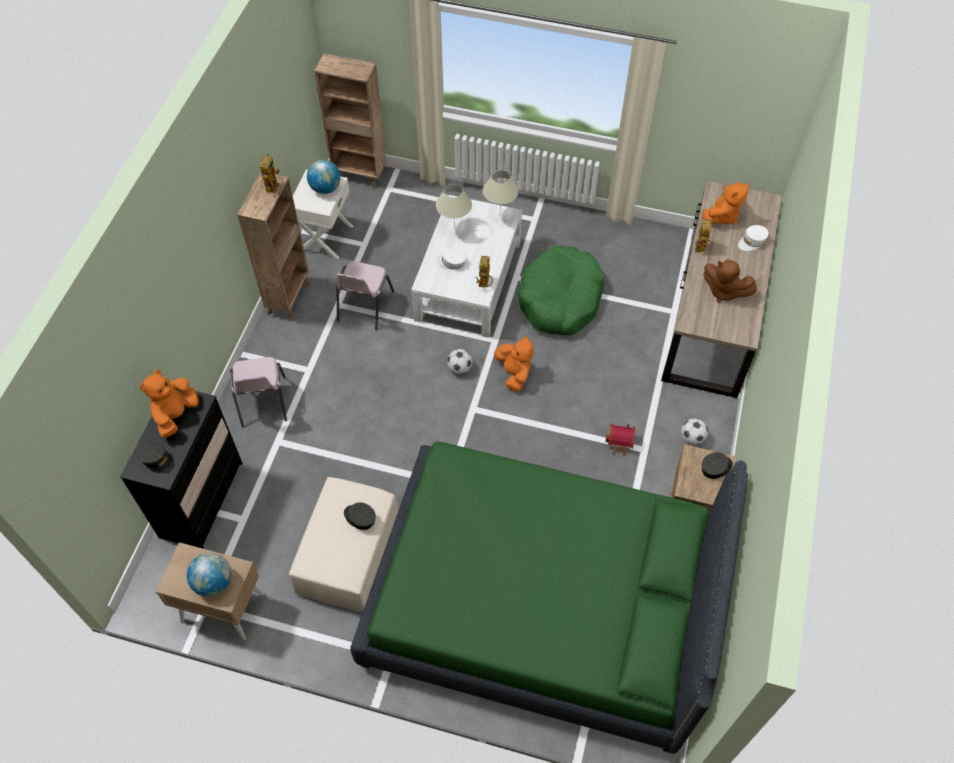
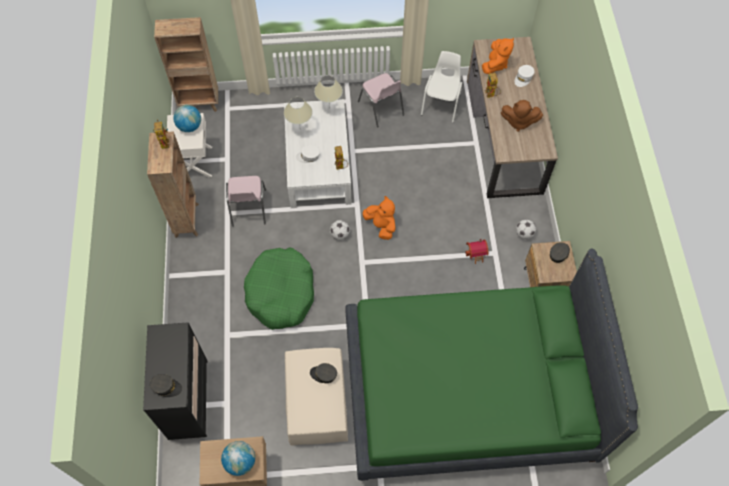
camera: 20 degrees left, 5 degrees up
(176, 415) = (164, 347): orange plush toy -> none
(262, 402) = (202, 308): pink chair -> pink chair (381, 108)
(560, 299) = (391, 158): green dog bed -> green dog bed (281, 293)
(649, 254) = (442, 103): none -> white chair

